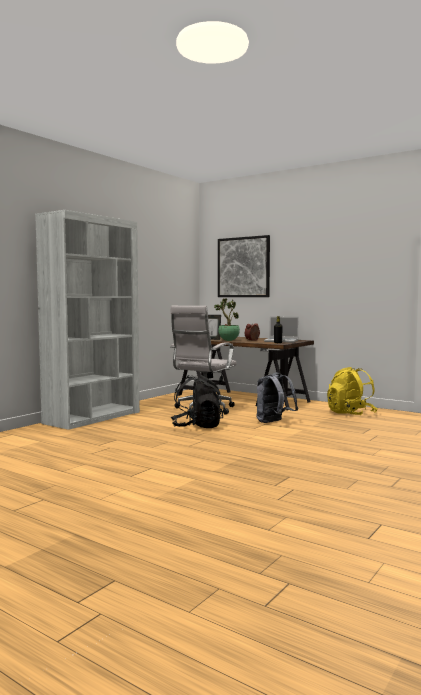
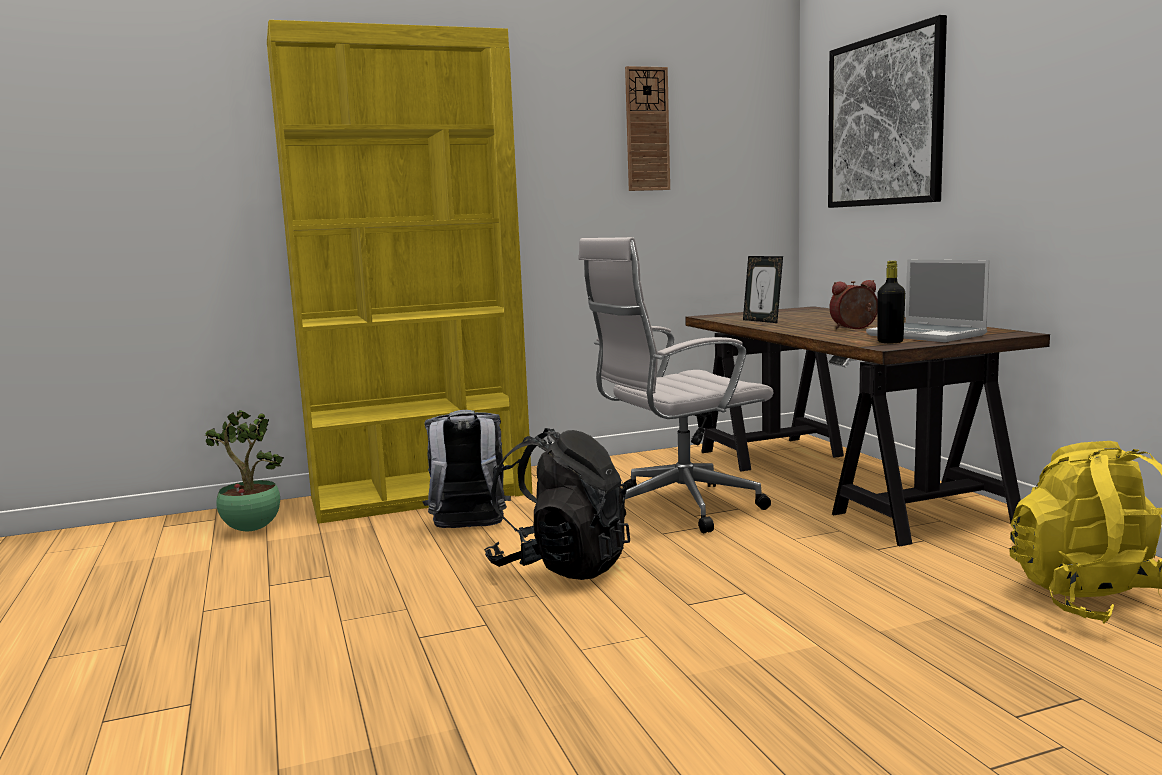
camera: 35 degrees right, 5 degrees up
(93, 417) = (422, 496): white bookcase -> yellow bookcase
(156, 262) = (647, 129): none -> wall clock
(228, 340) = (782, 328): potted plant -> potted plant (250, 529)
(274, 422) = (781, 591): grey backpack -> grey backpack (468, 529)

